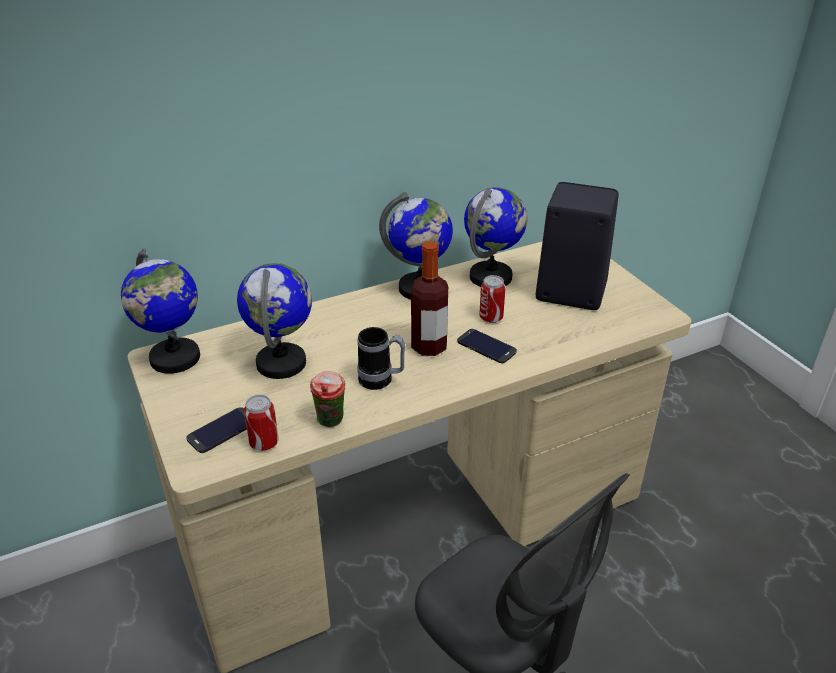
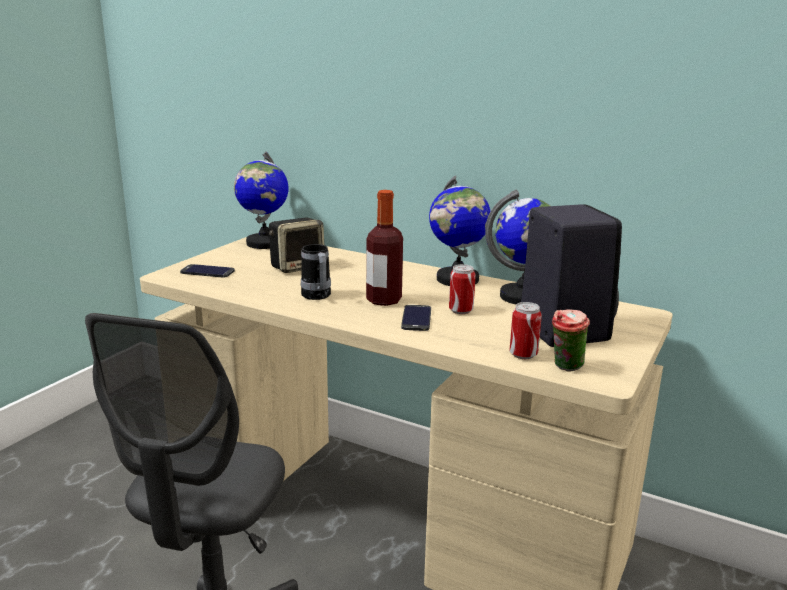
camera: 55 degrees right, 15 degrees down
(264, 443) = (207, 284): can -> can (523, 354)
(282, 363) = (298, 267): globe -> speaker
(331, 422) = (250, 295): cup -> cup (565, 368)

